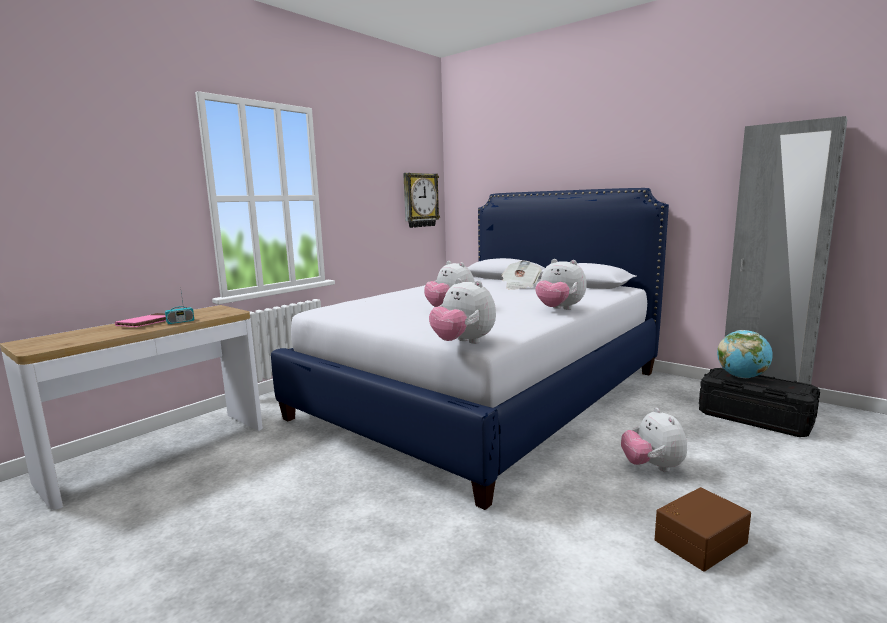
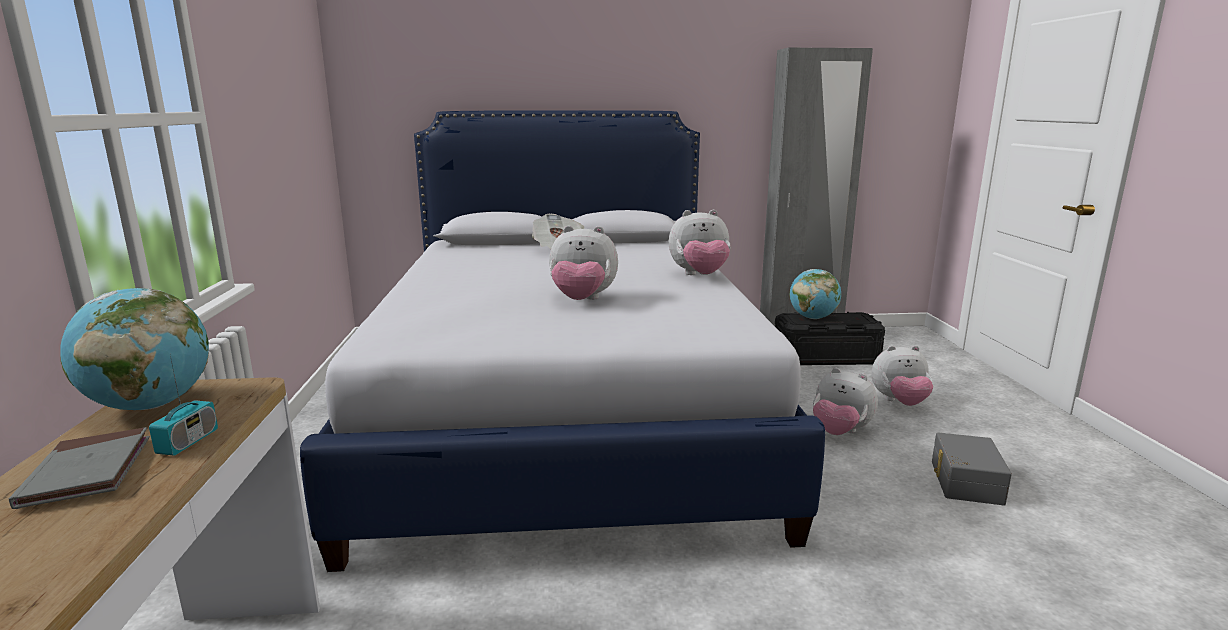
camera: 45 degrees left, 5 degrees up
(147, 323) = (88, 472): pink book -> grey book
(202, 311) = (150, 405): none -> globe
(420, 200) = (311, 120): wall clock -> none
(463, 343) = (742, 341): plush toy -> plush toy (899, 402)
(698, 540) = (964, 482): brown storage box -> grey storage box

